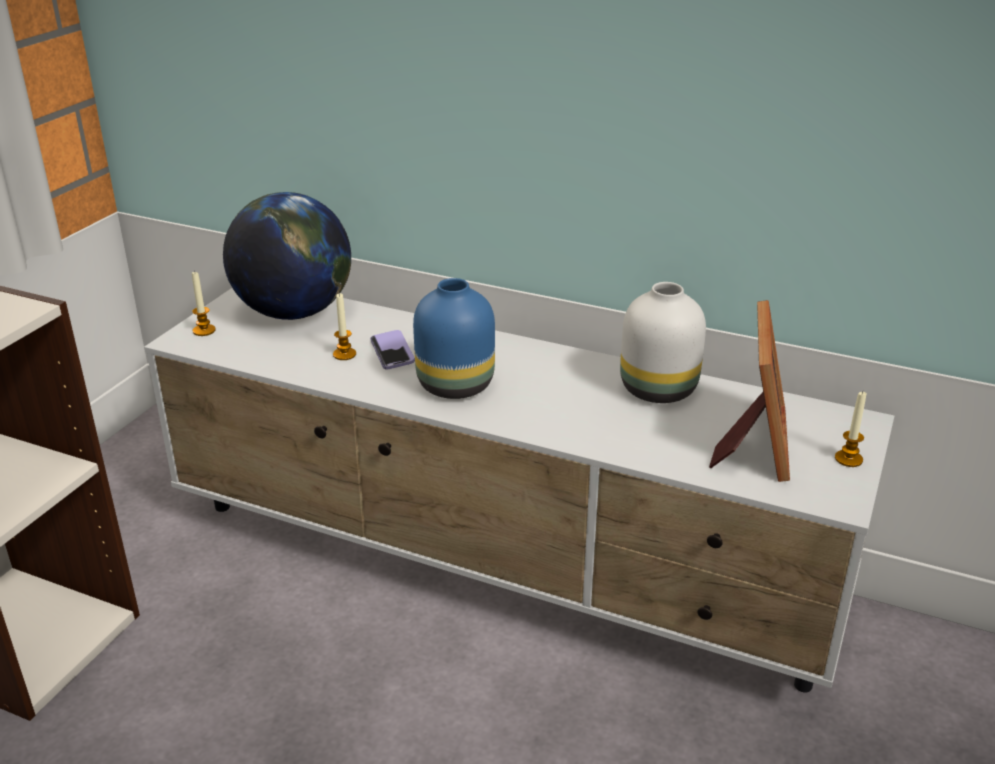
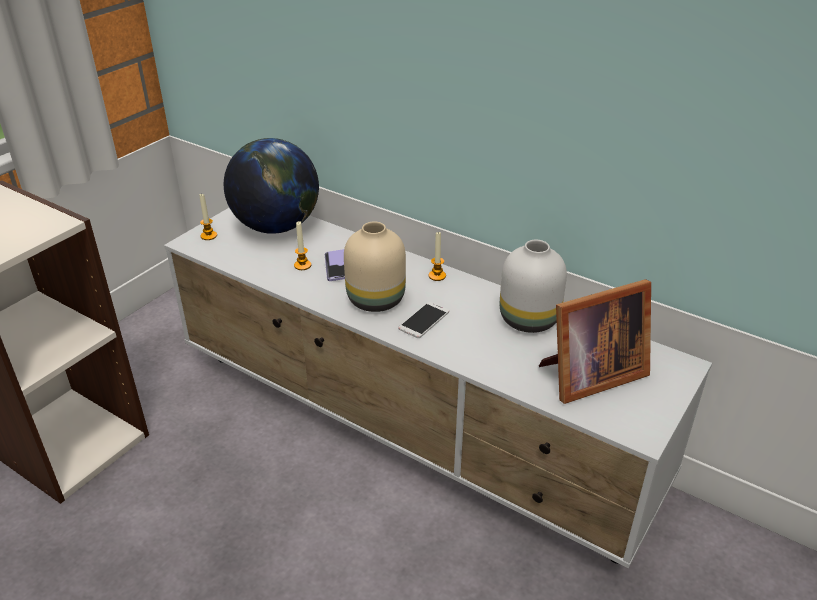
camera: 10 degrees right, 5 degrees up
(453, 385) = (374, 299): blue vase -> beige vase
(526, 403) = (424, 320): none -> phone
(753, 445) = (588, 376): picture frame -> picture frame turned 45 degrees clockwise
(848, 459) = (661, 397): candle -> candle (437, 276)

